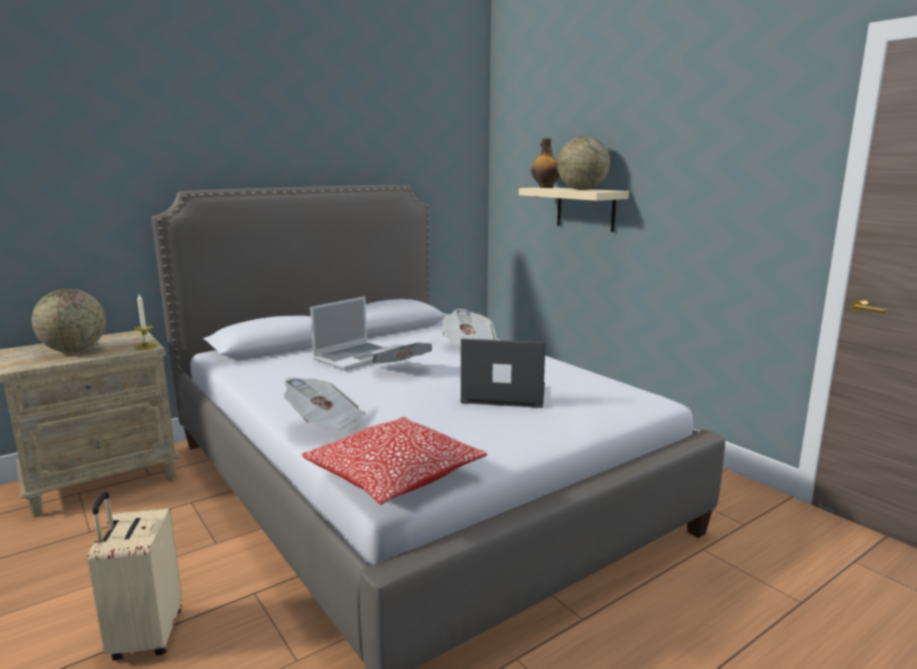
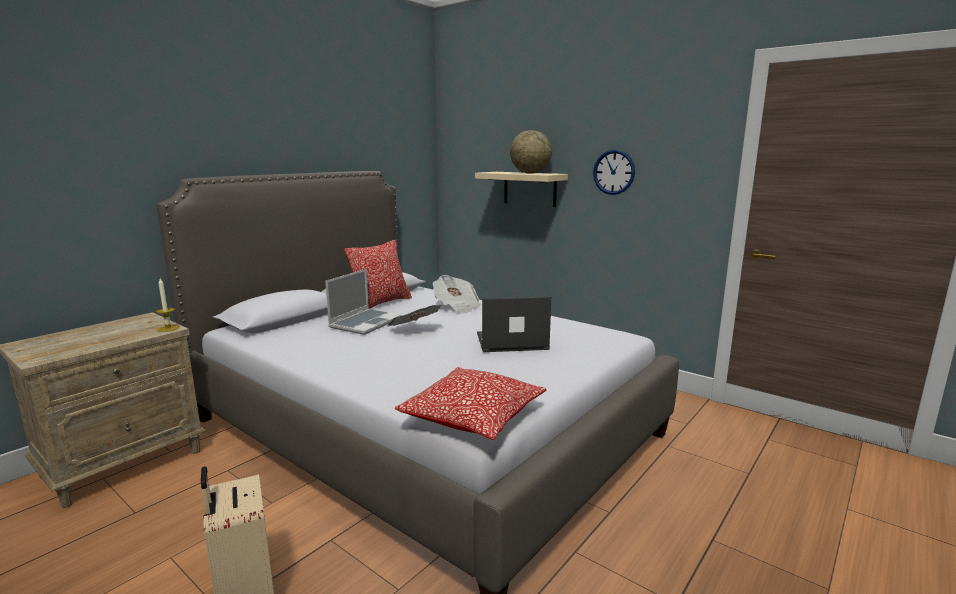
camera: 15 degrees left, 0 degrees up
(74, 350) = (93, 338): globe -> none
(328, 427) = (386, 383): newspaper -> none
(388, 337) = (381, 303): none -> pillow
(545, 187) = (495, 172): bottle -> none
(682, 190) = (614, 172): none -> wall clock

